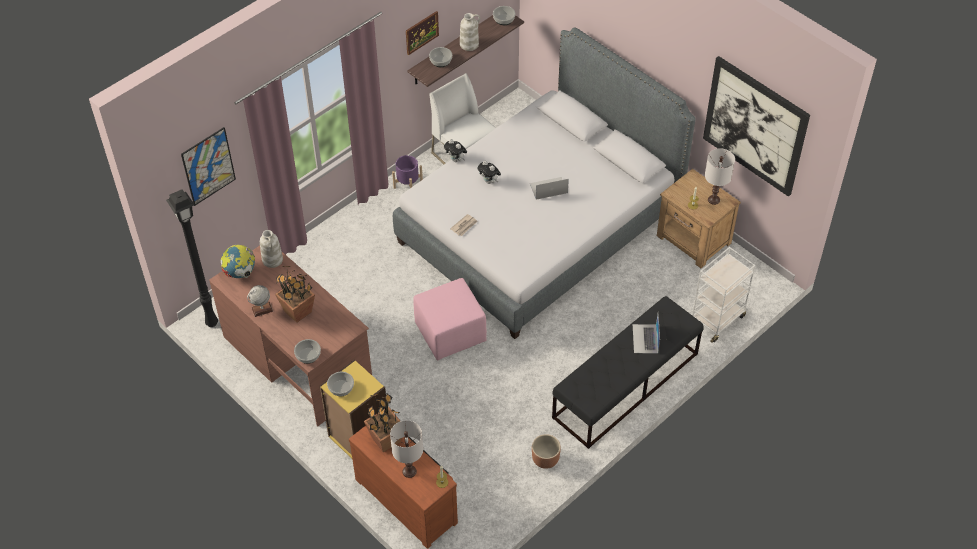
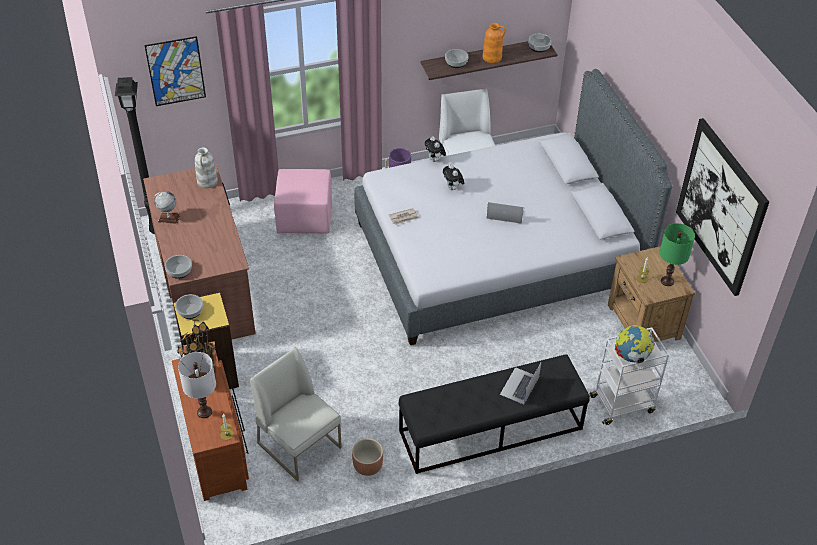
camera: 25 degrees right, 5 degrees down
(240, 272) = (173, 182): globe -> globe (631, 356)
(298, 312) = (198, 232): potted plant -> none
(421, 32) = (442, 26): picture -> none
(451, 332) = (355, 317): pink ottoman -> pink ottoman (305, 217)
(469, 44) = (492, 57): white vase -> orange vase
(477, 466) = (300, 445): none -> white chair
(713, 199) = (667, 281): white table lamp -> green table lamp

